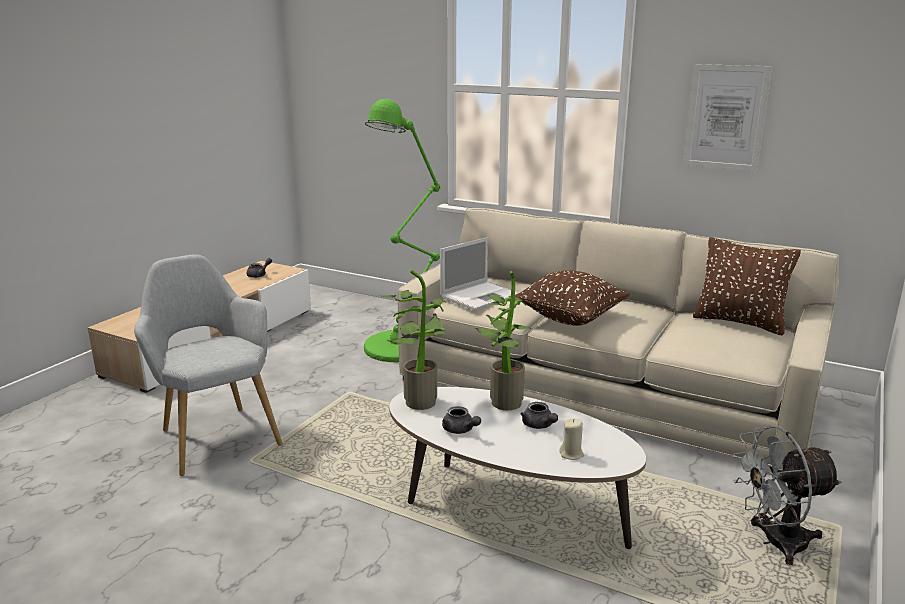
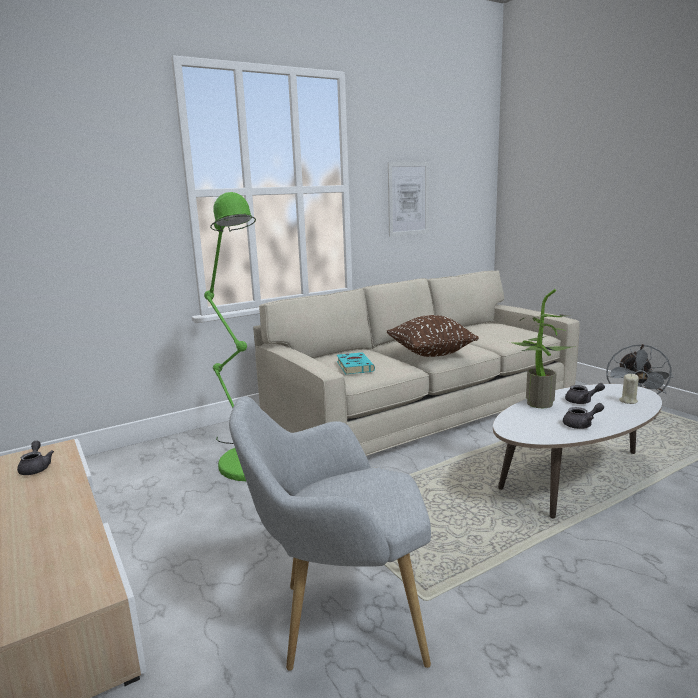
camera: 60 degrees left, 5 degrees down
(419, 400) = (517, 429): potted plant -> none
(481, 296) = (354, 366): laptop -> turquoise book
(739, 322) = (480, 325): brown pillow -> none

